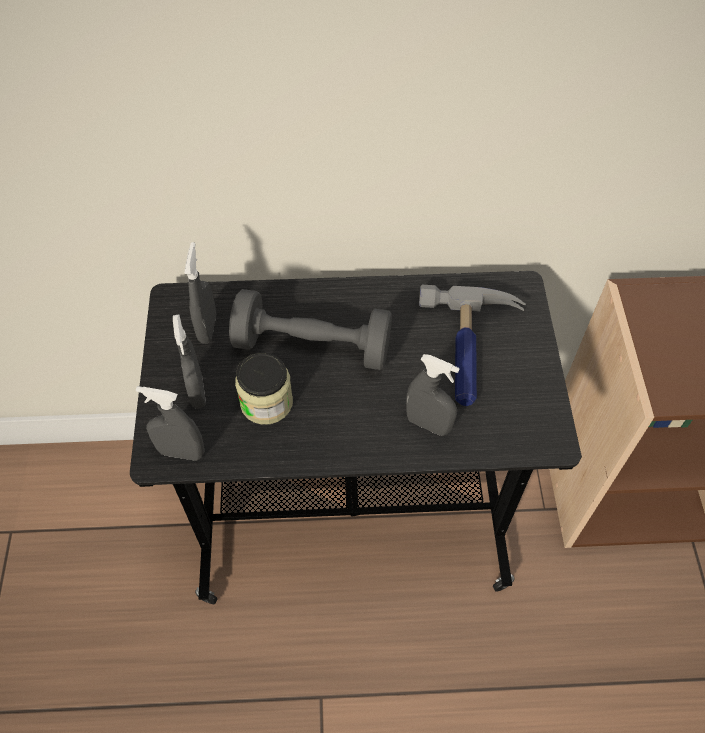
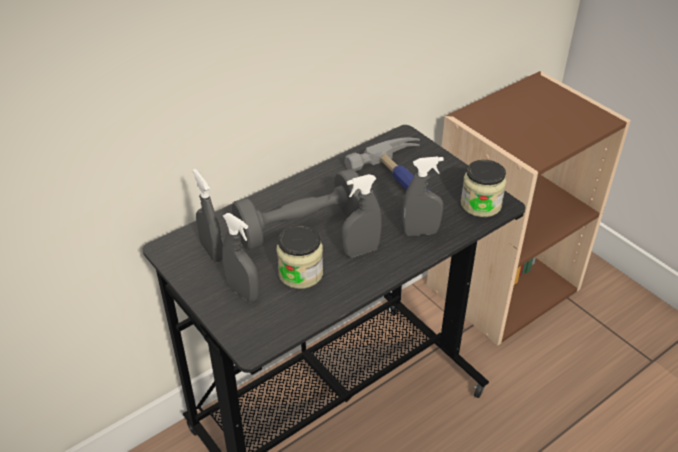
camera: 35 degrees left, 15 degrees down
(181, 452) = (267, 333): grey spray bottle -> grey spray bottle (360, 251)
(528, 428) = (481, 204): none -> jar

